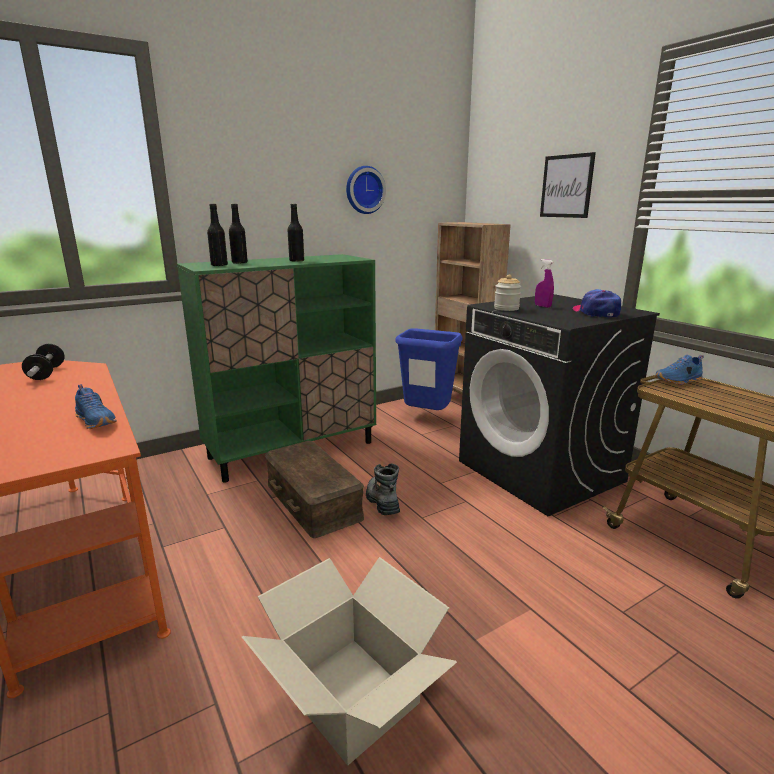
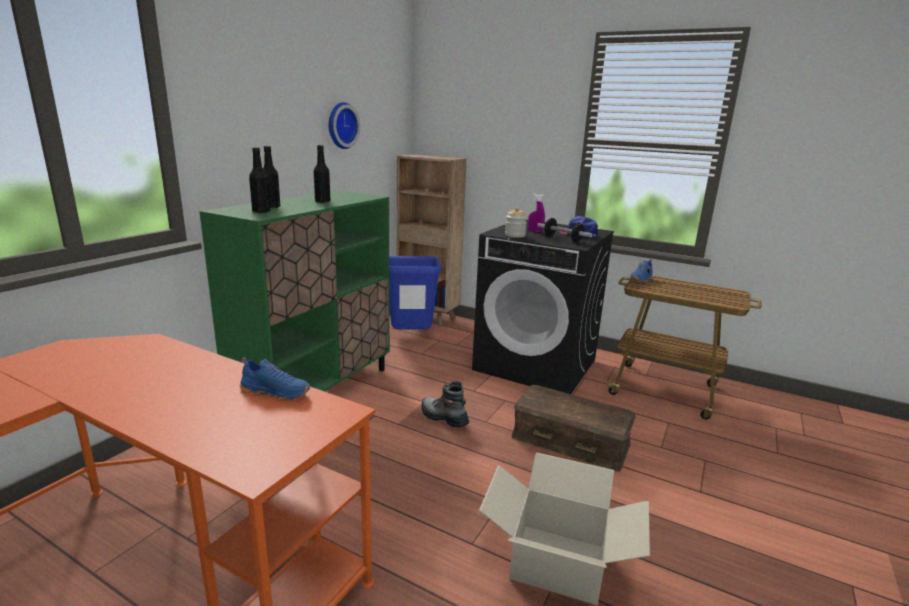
camera: 30 degrees left, 0 degrees up
(46, 373) = (104, 356): dumbbell -> dumbbell (562, 239)
(314, 501) = (385, 432): brown storage box -> brown storage box (570, 440)
(566, 186) = (518, 129): picture -> none

